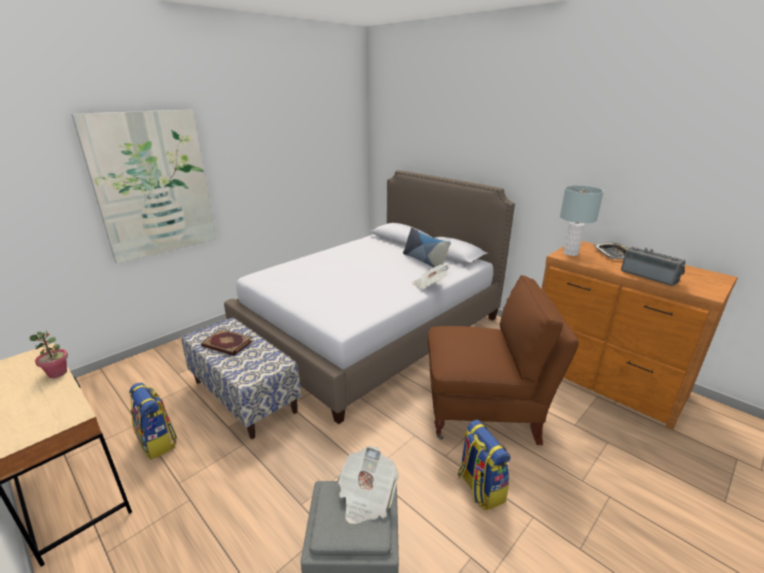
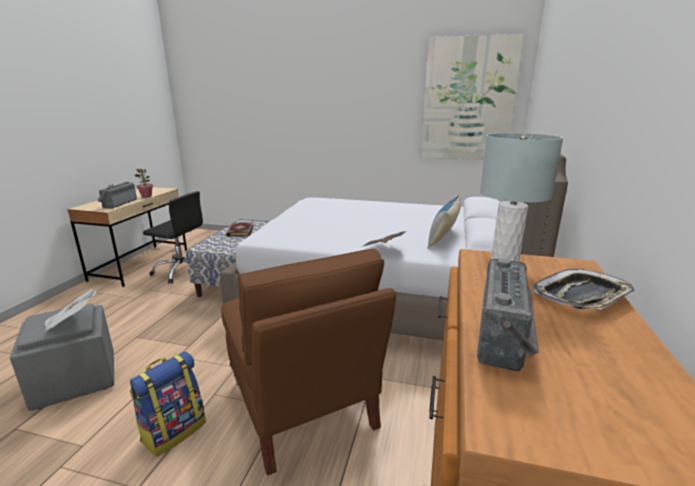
camera: 60 degrees right, 5 degrees down
(54, 402) = (118, 203): none -> radio
(153, 185) = (288, 114): picture -> picture (468, 100)
(158, 442) = (182, 271): backpack -> black office chair

